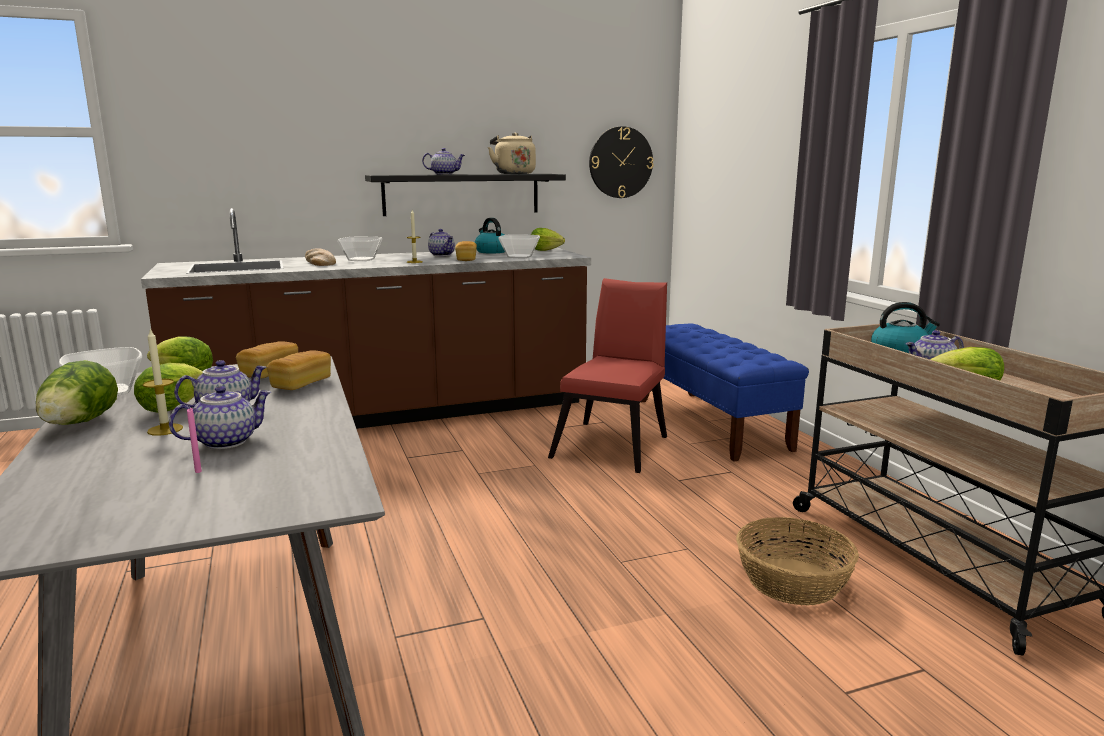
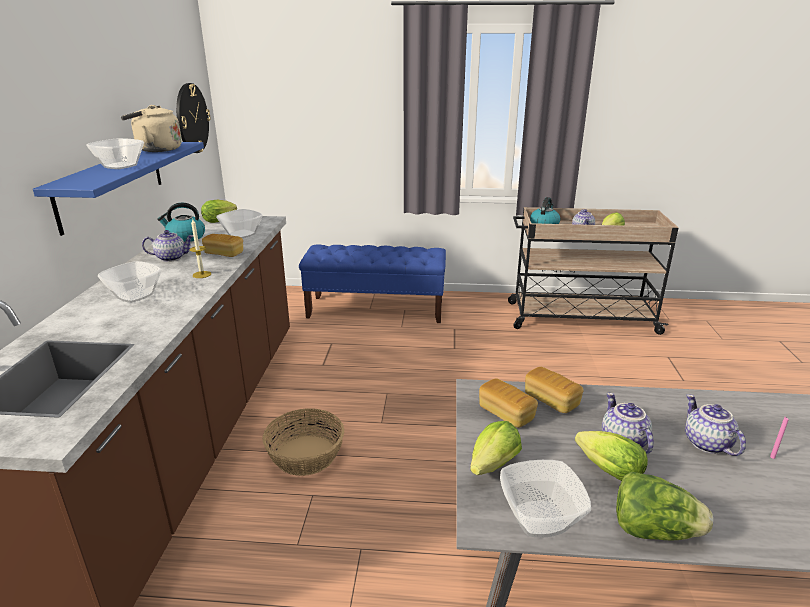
camera: 65 degrees left, 10 degrees up
(165, 429) = (674, 474): candle -> none
(320, 262) = (116, 319): bread -> none
(444, 174) = (119, 166): teapot -> bowl
(462, 194) = (112, 183): black shelf -> blue shelf
(614, 444) = (378, 351): red chair -> none
(791, 581) = (589, 358): basket -> basket (305, 455)

